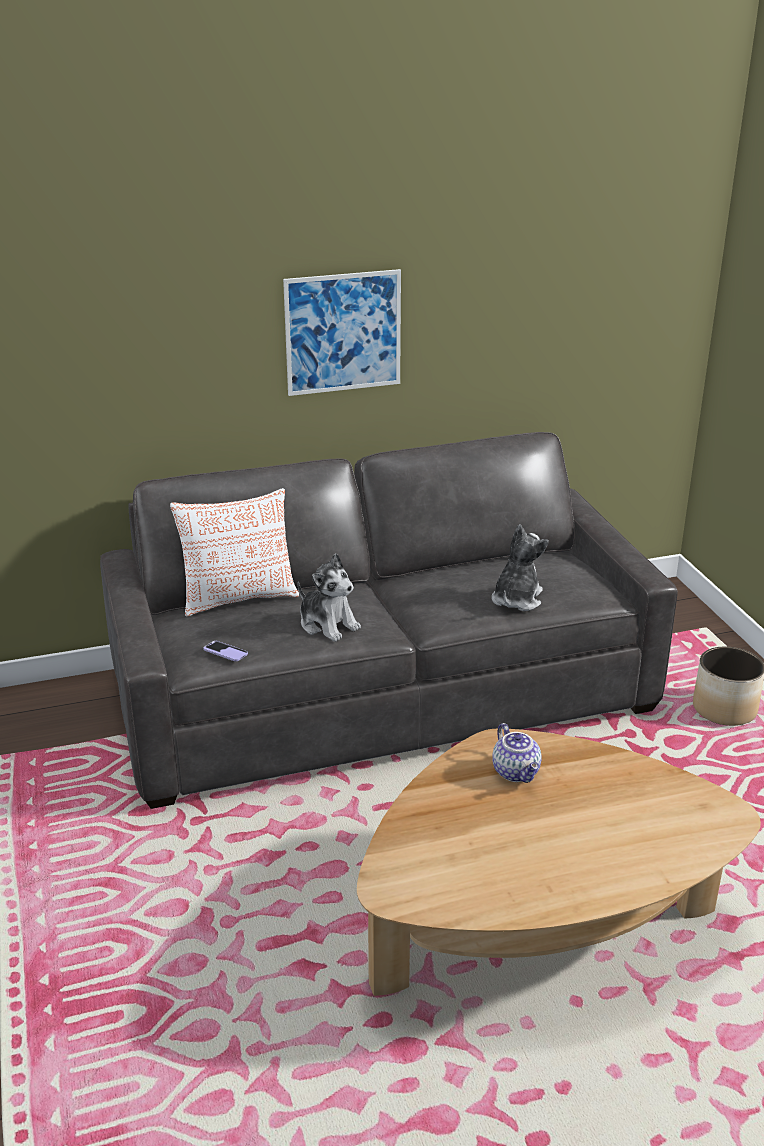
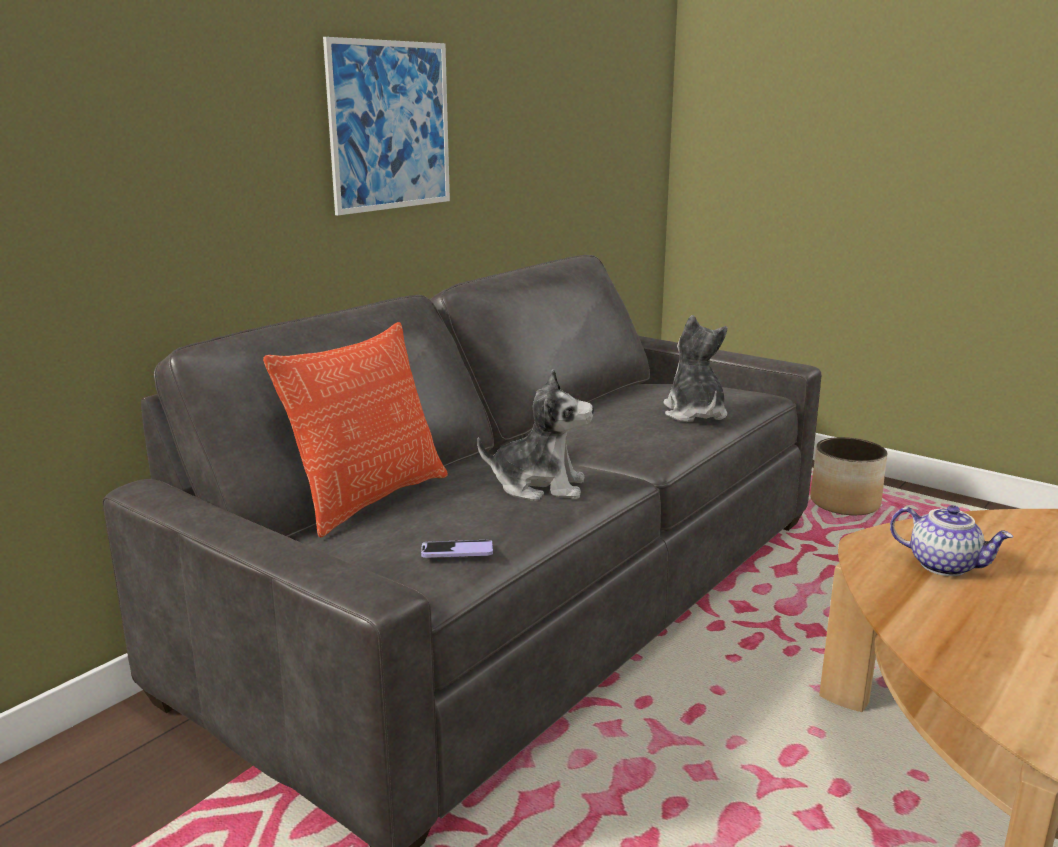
camera: 35 degrees left, 10 degrees down
(239, 599) = (369, 499): white pillow -> orange pillow

